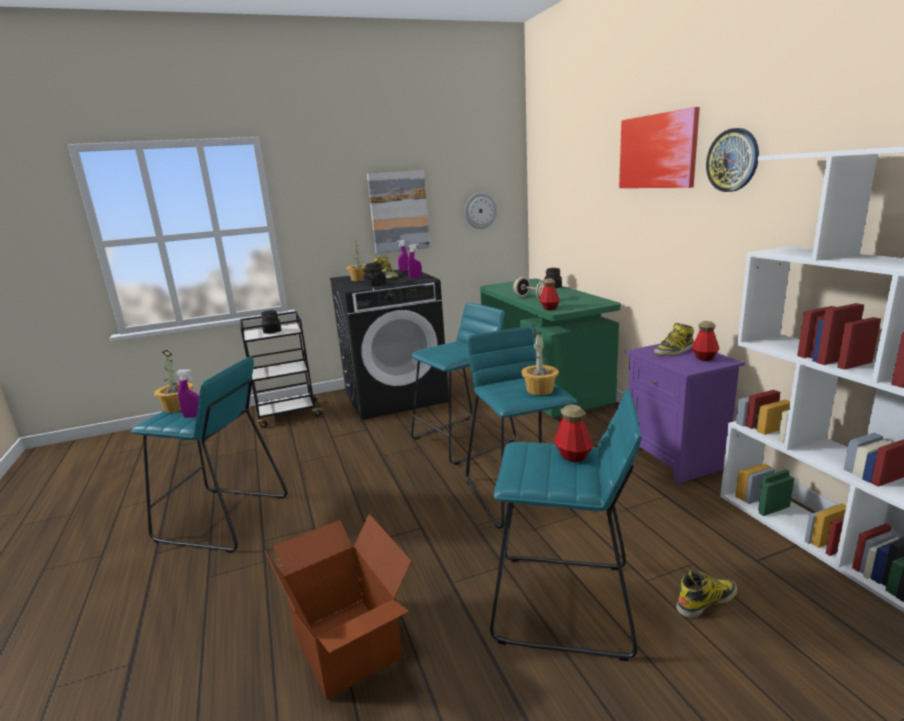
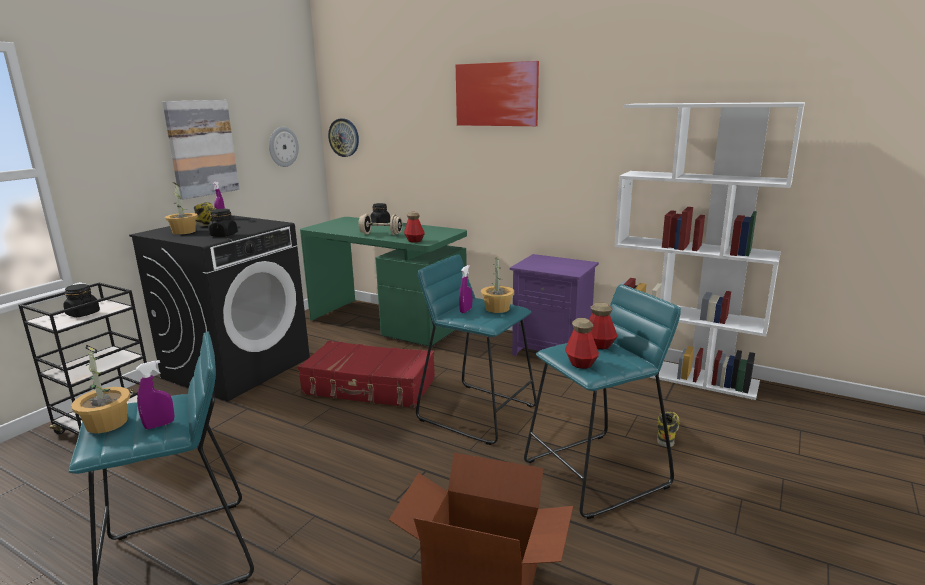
camera: 40 degrees left, 0 degrees up
(415, 278) = (258, 223): purple spray bottle -> purple spray bottle (466, 310)
(463, 439) = (369, 387): turquoise stool -> red suitcase
(674, 351) = (543, 262): boot -> none
(704, 358) = (571, 263): bottle -> bottle (581, 364)
(732, 160) = (573, 105): wall clock -> wall clock (344, 137)

